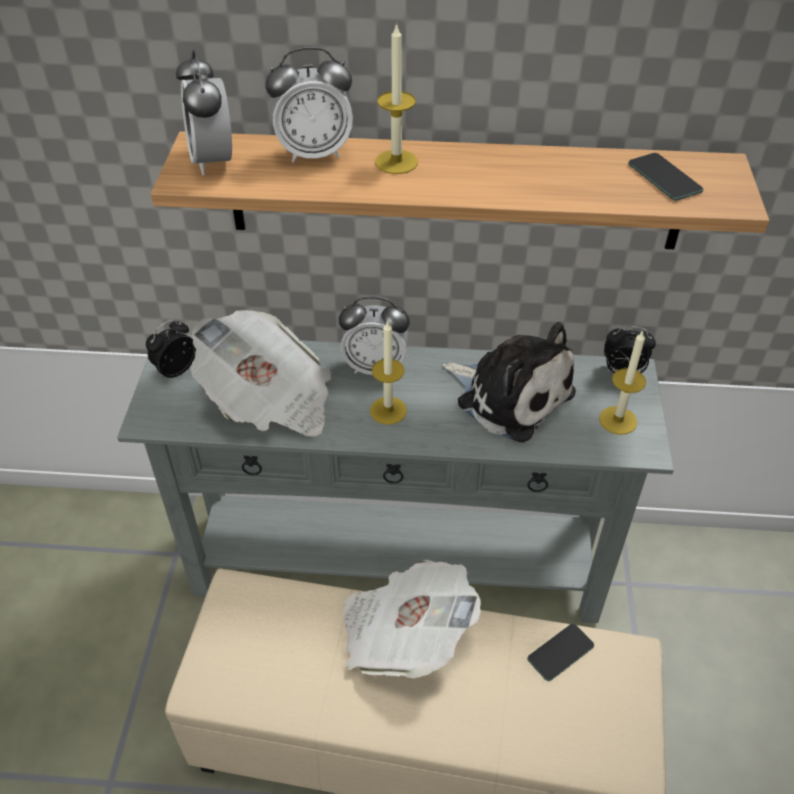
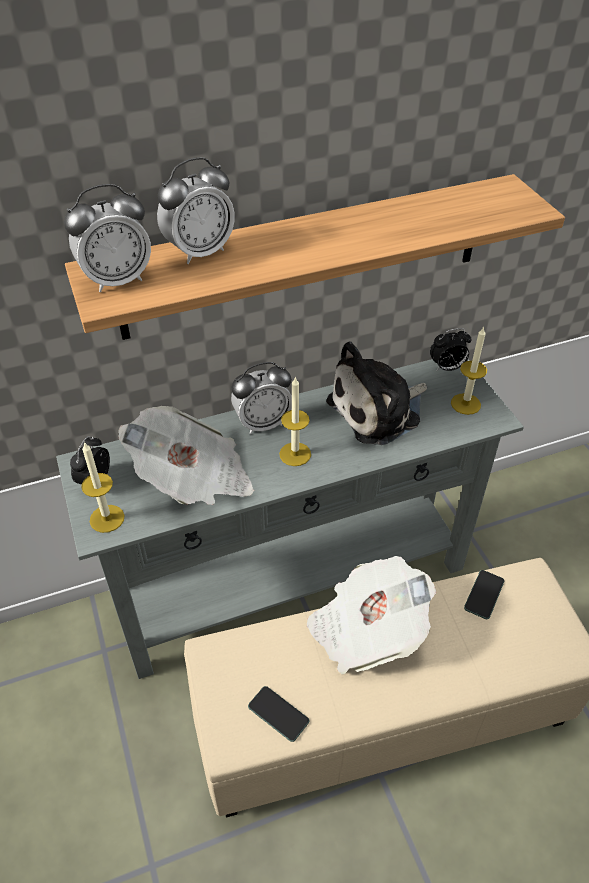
camera: 25 degrees left, 0 degrees up
(213, 160) = (117, 280): alarm clock -> alarm clock turned 75 degrees counterclockwise
(396, 162) = (272, 242): candle -> candle (107, 518)
(510, 395) = (378, 411): plush toy -> plush toy turned 135 degrees clockwise
(664, 178) = (475, 204): phone -> phone (278, 714)

